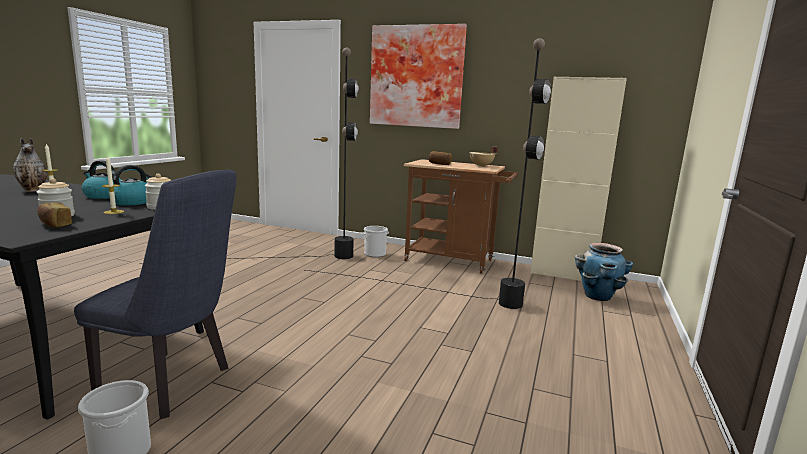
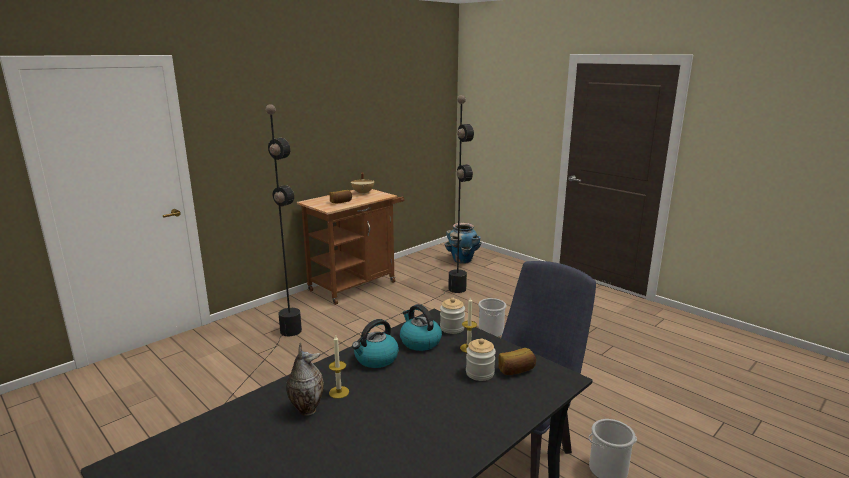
camera: 65 degrees left, 5 degrees up
(374, 254) = (301, 314): bucket -> bucket (491, 332)
(417, 77) = (279, 118): picture -> none
(562, 274) = (418, 257): beige cabinet -> none

